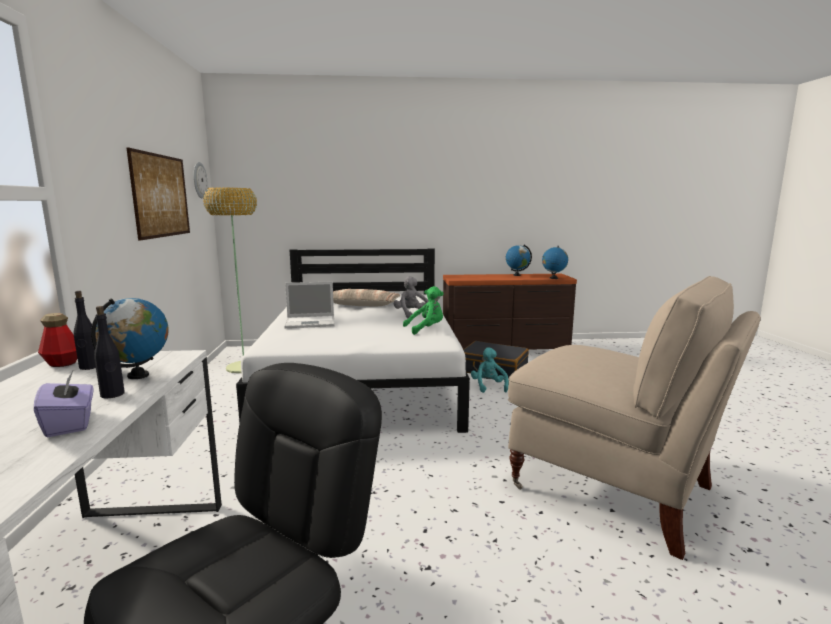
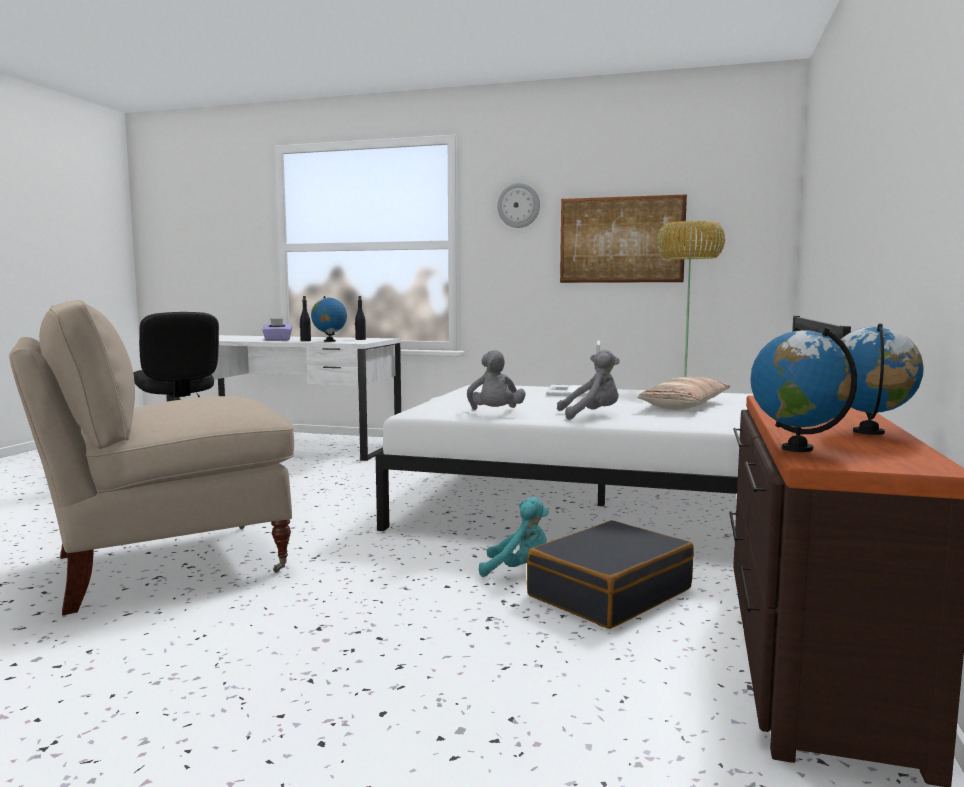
camera: 110 degrees right, 5 degrees down
(62, 363) = (375, 338): bottle -> none
(199, 180) = (743, 215): wall clock -> wall clock (518, 205)
(426, 329) = (495, 414): green plush toy -> grey plush toy

